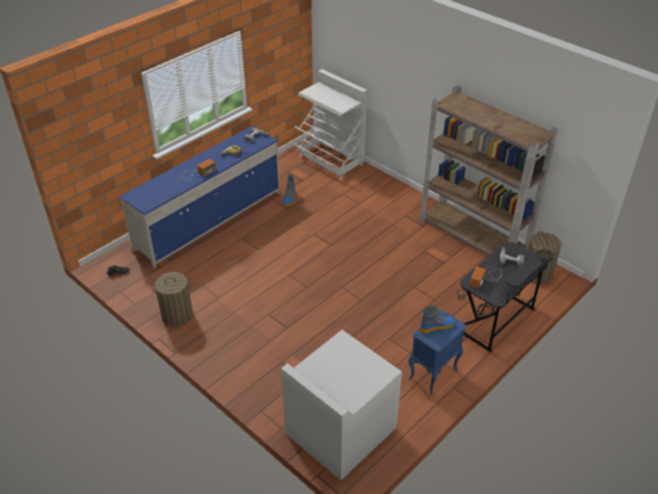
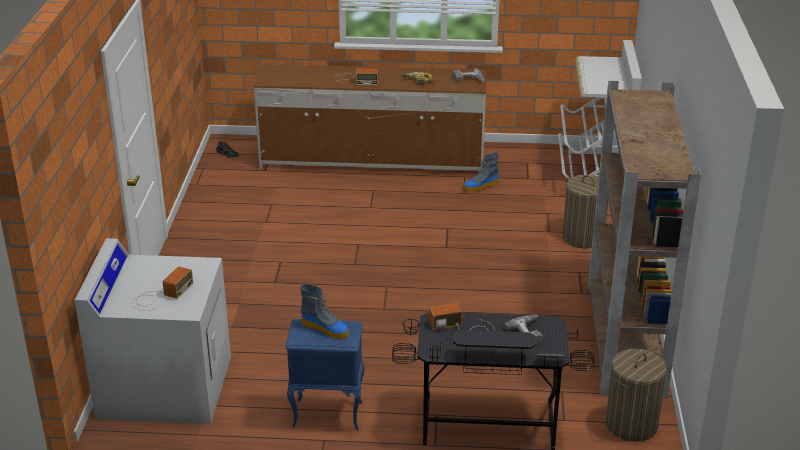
camera: 50 degrees right, 10 degrees down
(177, 315) = (211, 212): laundry basket -> laundry basket (583, 237)
(208, 220) = (371, 160): blue cabinet -> brown cabinet
(357, 376) = (160, 296): none -> radio

